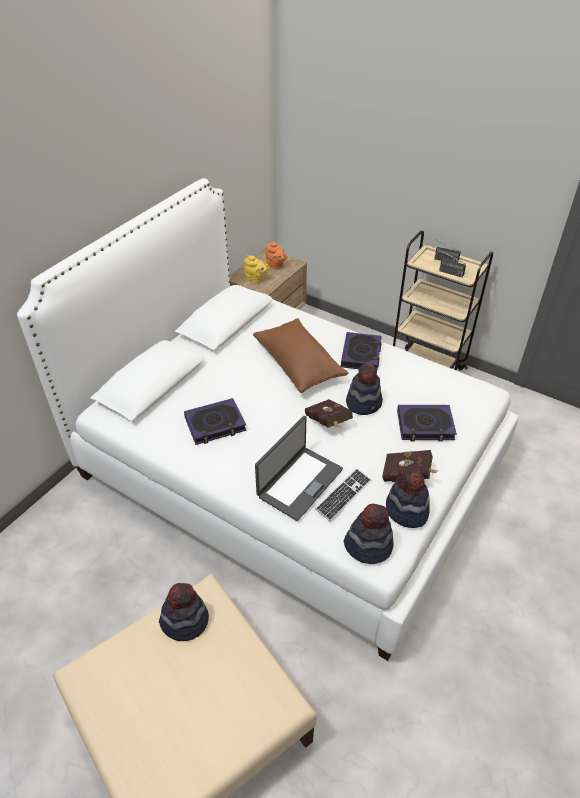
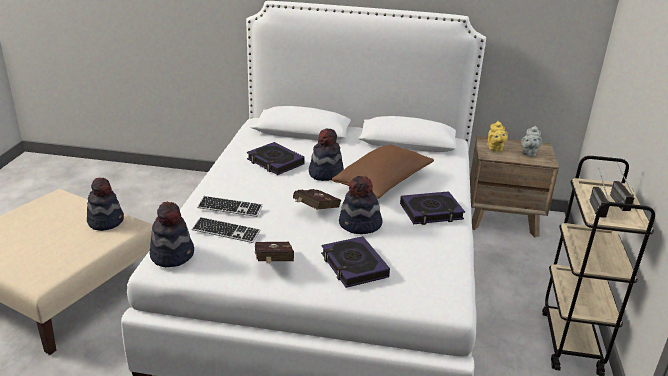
camera: 65 degrees right, 15 degrees down
(276, 266) = (529, 153): orange teapot -> grey teapot
(299, 482) = (230, 208): laptop -> keyboard
(406, 511) = (225, 270): hat -> hat (325, 173)

